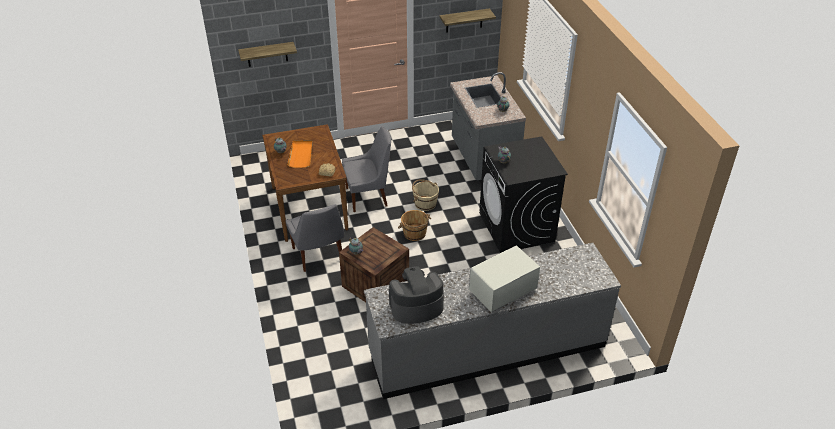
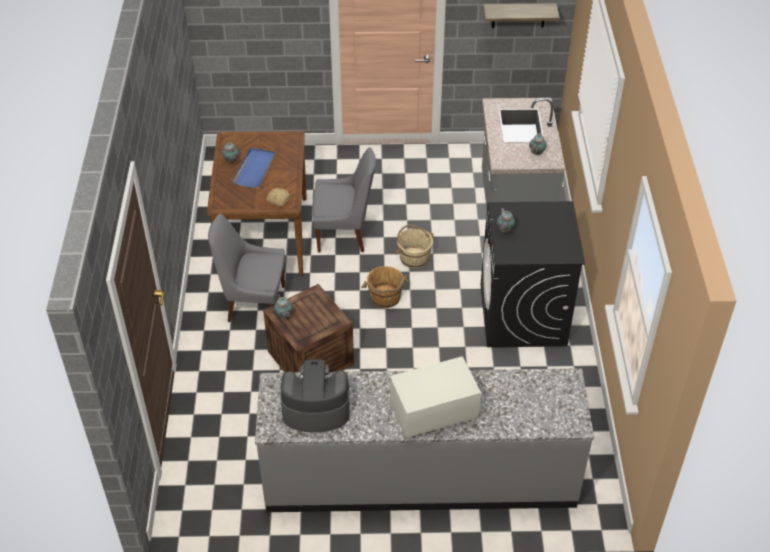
camera: 15 degrees right, 5 degrees up
(267, 54) = (243, 25): shelf -> none
(301, 155) = (255, 169): orange tray -> blue tray
(318, 255) = (253, 303): grey chair -> grey chair turned 105 degrees clockwise

